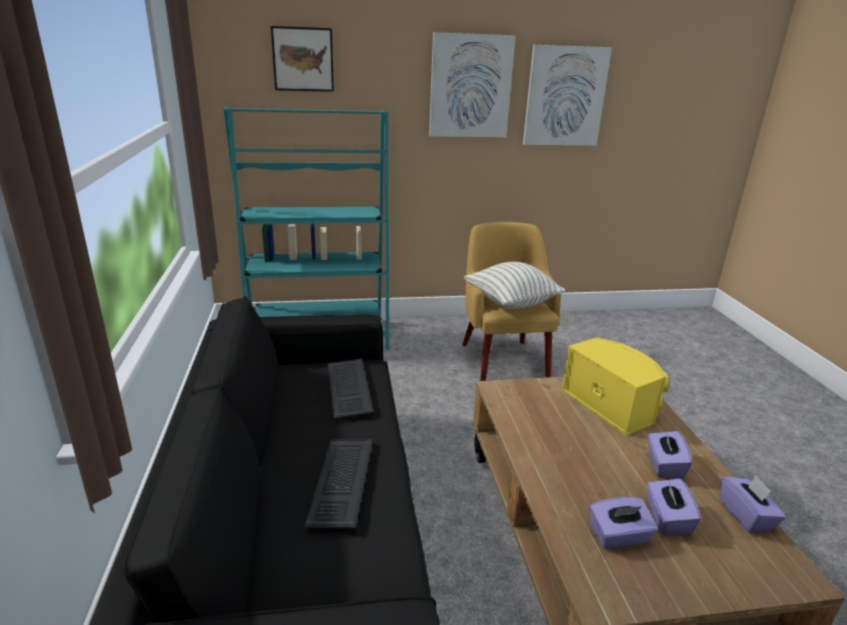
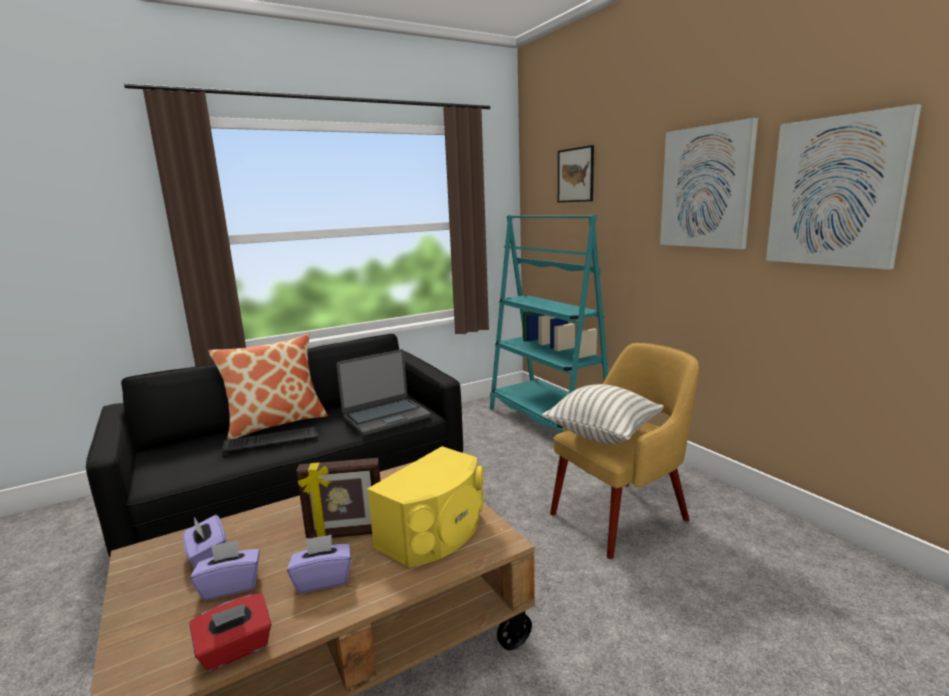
camera: 70 degrees right, 10 degrees down
(268, 477) = (276, 423): none -> pillow
(347, 389) = (386, 417): keyboard -> laptop
(601, 447) = (346, 534): none -> picture frame
(746, 516) = (236, 649): purple tissue box -> red tissue box

